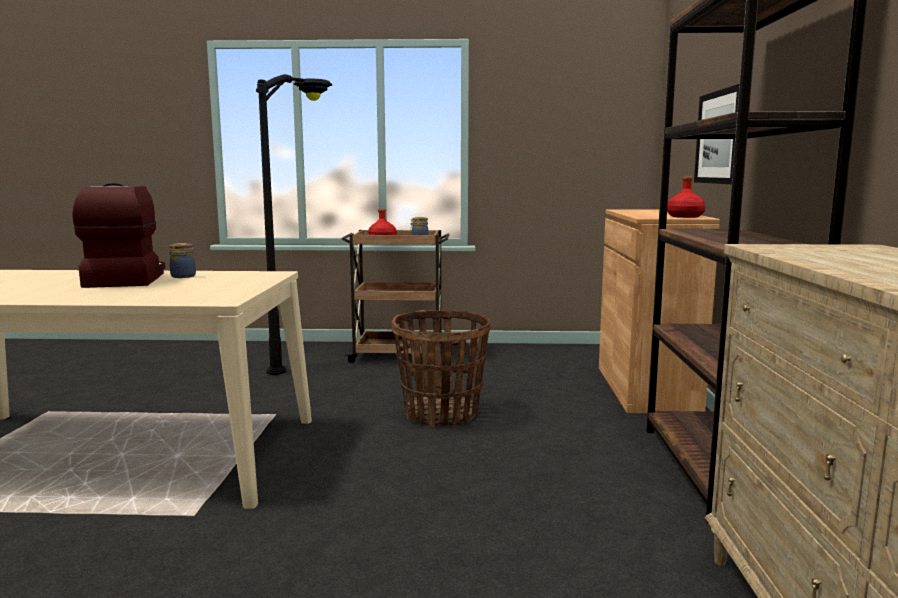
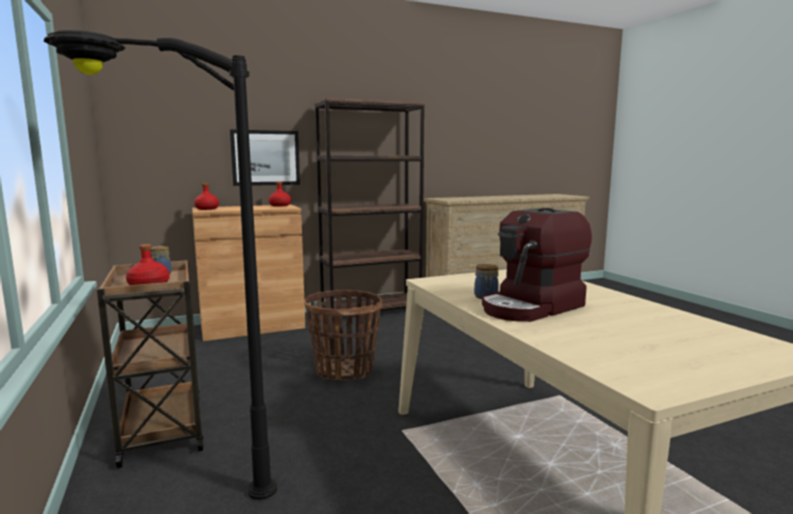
camera: 115 degrees left, 0 degrees up
(642, 210) = (206, 209): none -> red bottle

